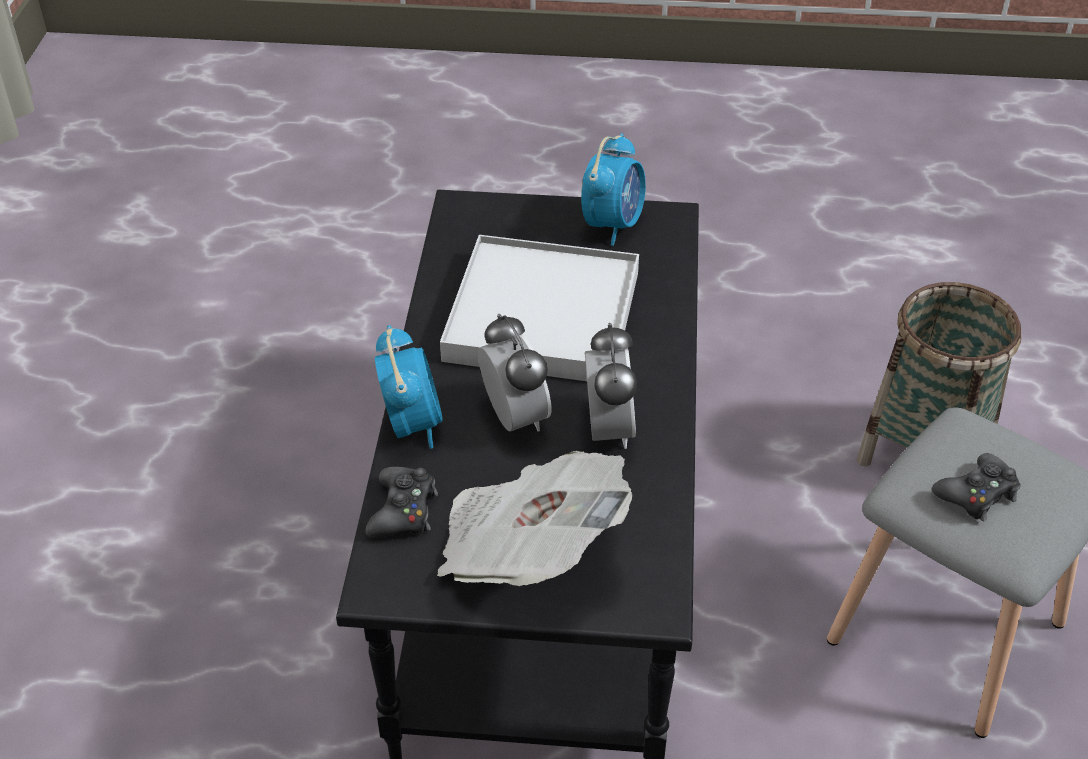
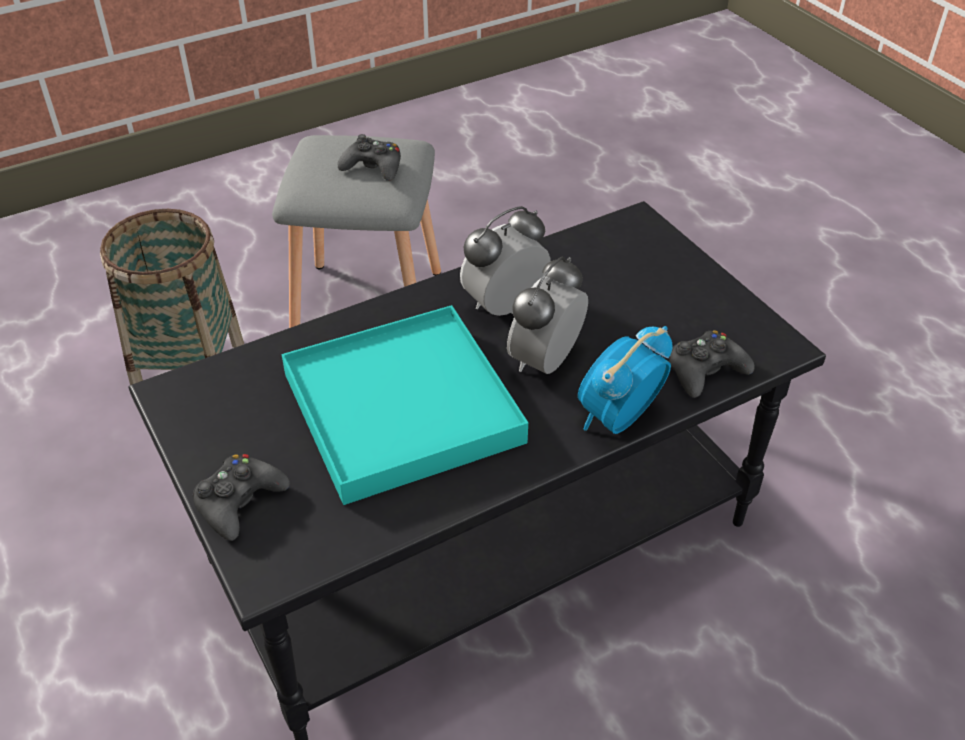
camera: 125 degrees left, 0 degrees up
(528, 549) = (661, 292): newspaper -> none
(529, 214) = (239, 502): none -> black game controller
(542, 316) = (403, 408): white tray -> turquoise tray
(613, 224) = (212, 427): alarm clock -> none

